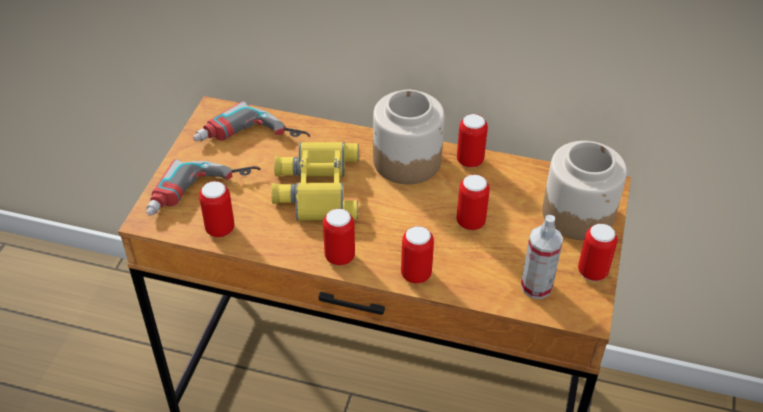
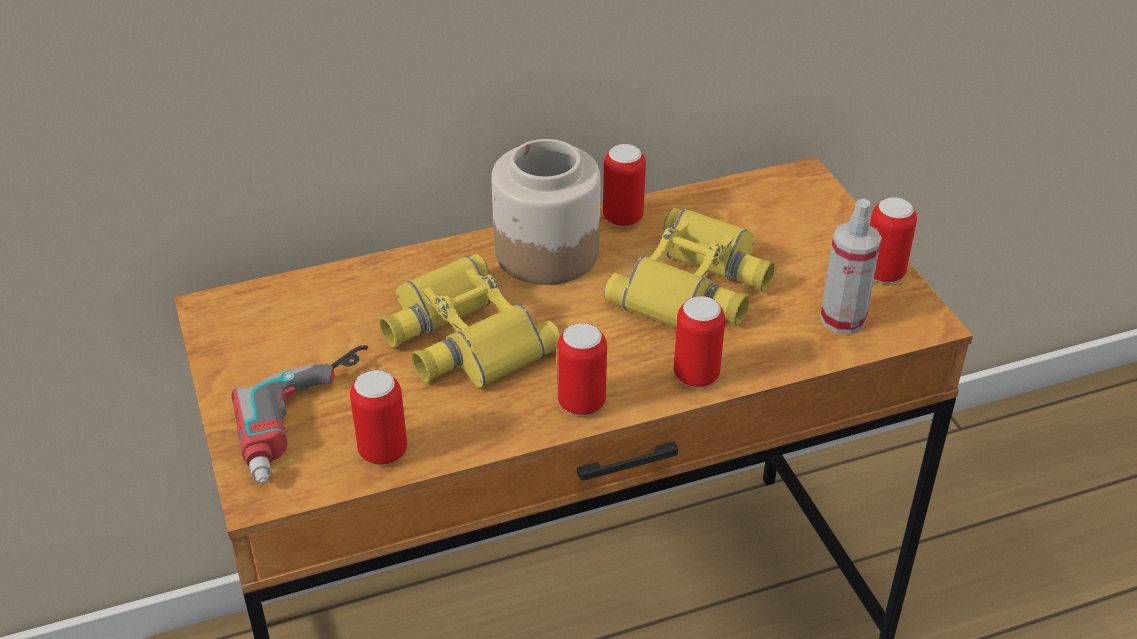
camera: 35 degrees left, 5 degrees down
(250, 142) = (309, 323): power drill -> none
(470, 222) = (696, 286): can -> yellow binoculars
(578, 213) = (804, 219): jar -> none

